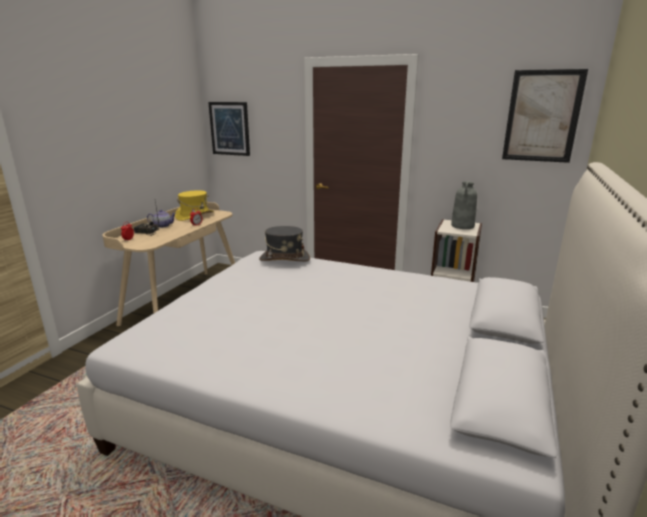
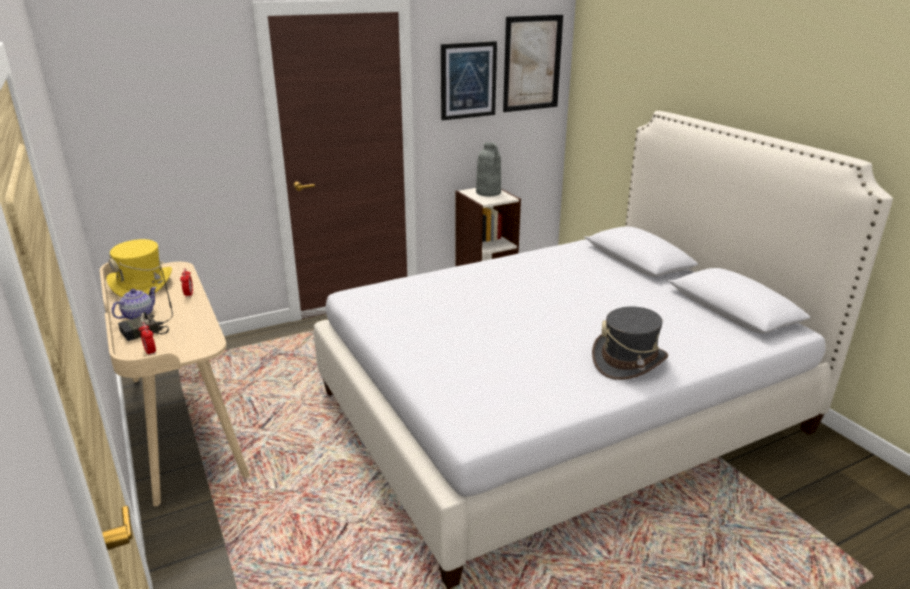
camera: 50 degrees left, 5 degrees up
(230, 128) = (119, 124): picture -> picture (468, 80)
(284, 259) = (395, 288): grey hat -> grey hat (628, 361)

